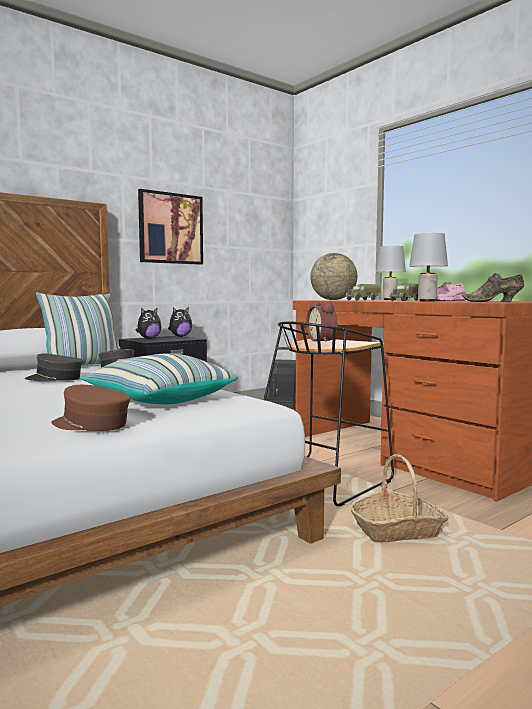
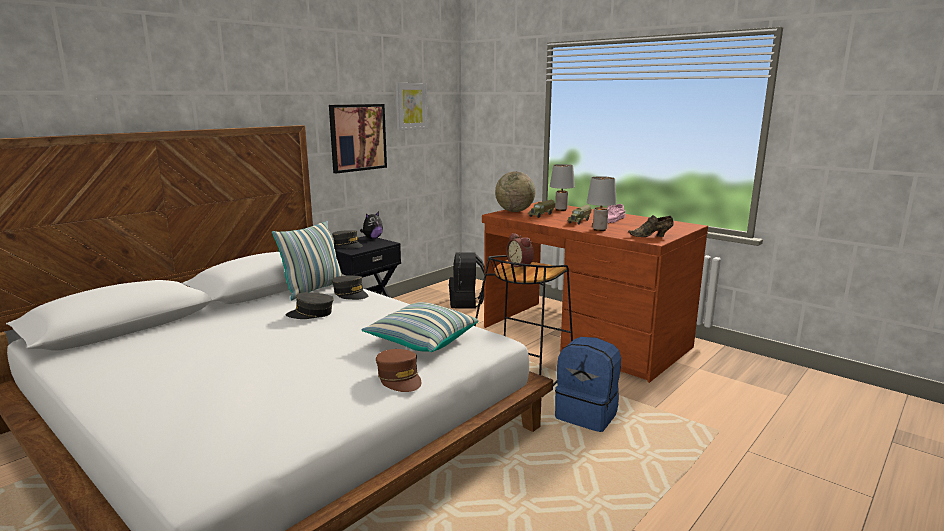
camera: 10 degrees left, 10 degrees up
(91, 424) = (399, 378): brown cap -> brown cap turned 135 degrees counterclockwise
(149, 338) = (348, 245): plush toy -> grey cap
(234, 205) = (410, 106): none -> picture
(397, 530) = (587, 414): basket -> blue backpack

